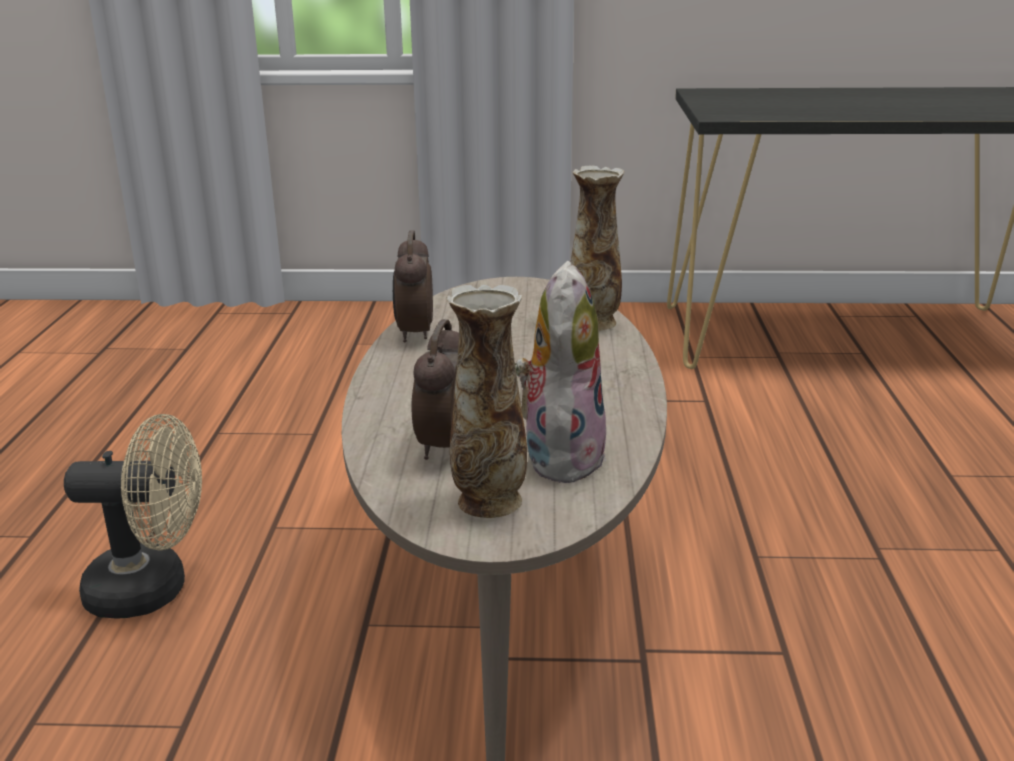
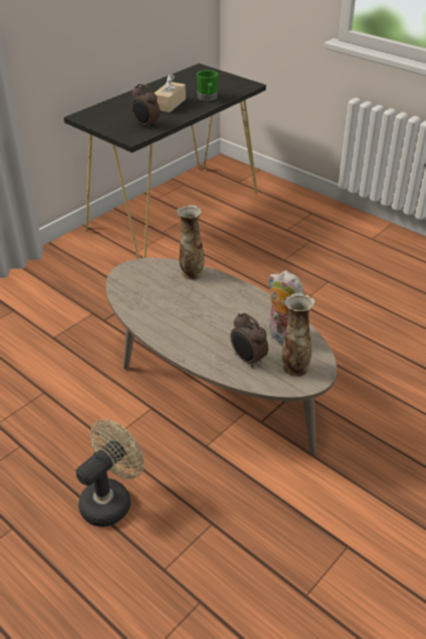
camera: 50 degrees left, 15 degrees up
(414, 333) = (142, 319): alarm clock -> alarm clock (146, 125)
(868, 105) = (169, 104): none -> beige tissue box
(955, 111) = (208, 98): none -> green mug

